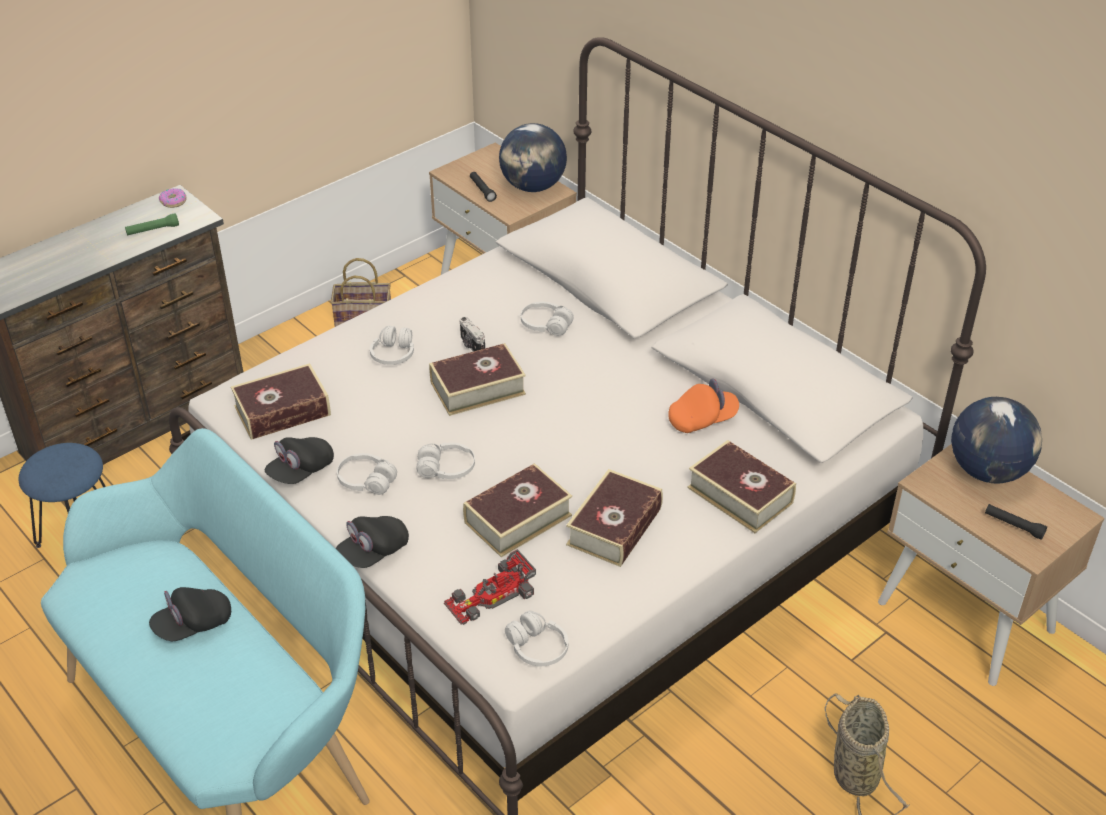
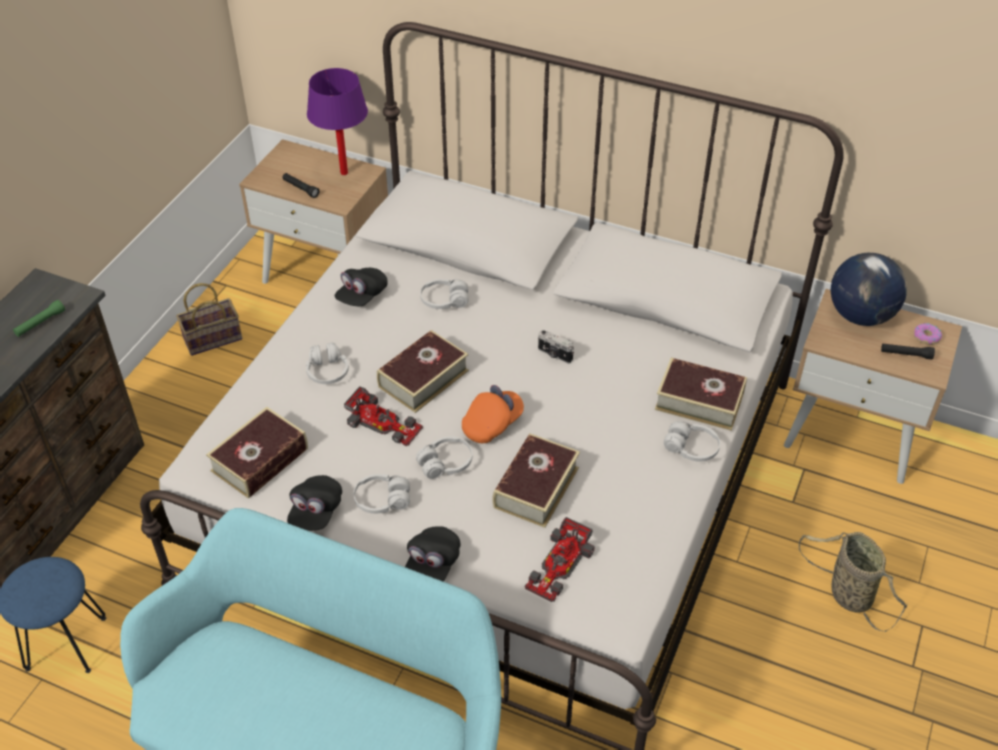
camera: 25 degrees left, 5 degrees up
(173, 201) = (41, 287): donut -> donut (926, 337)
(193, 625) = (298, 696): black cap -> black cap (362, 296)
(414, 415) = (384, 423): none -> toy car
(471, 346) = (392, 341): camera -> camera (554, 355)
(532, 187) = (344, 173): globe -> purple table lamp
(537, 648) = (627, 598): white headphones -> white headphones (691, 448)
(614, 527) = (619, 465): book -> none
(702, 419) = (628, 344): orange cap -> orange cap (492, 424)

